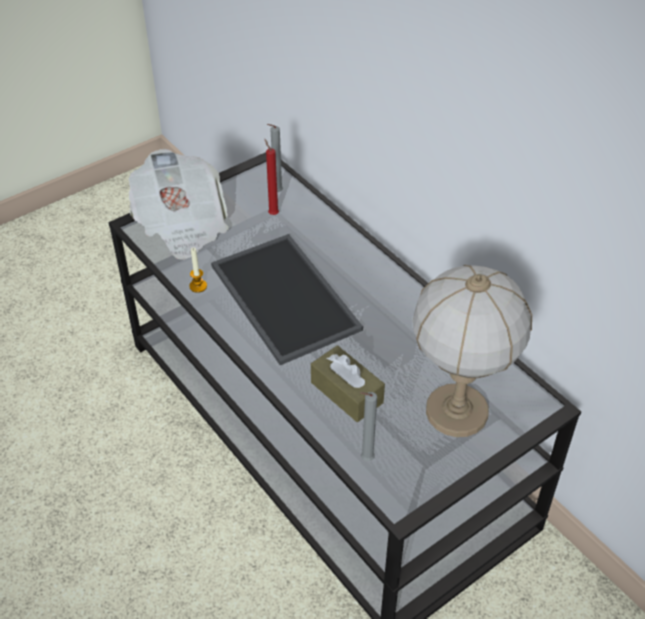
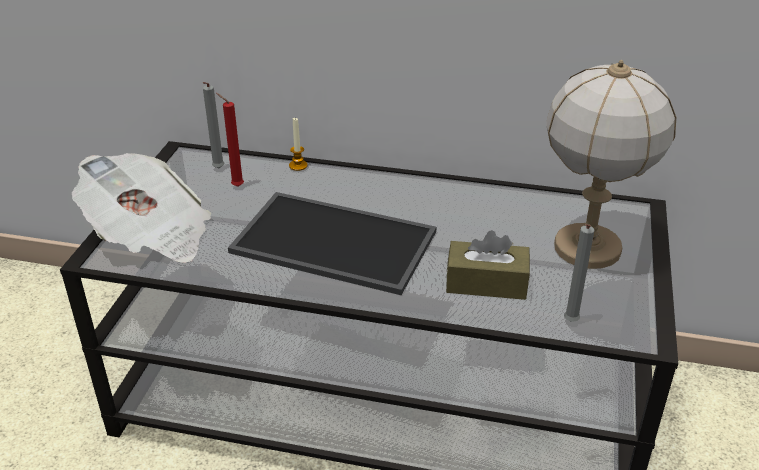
camera: 40 degrees left, 10 degrees down
(198, 286) = (235, 275): candle -> candle (298, 165)

